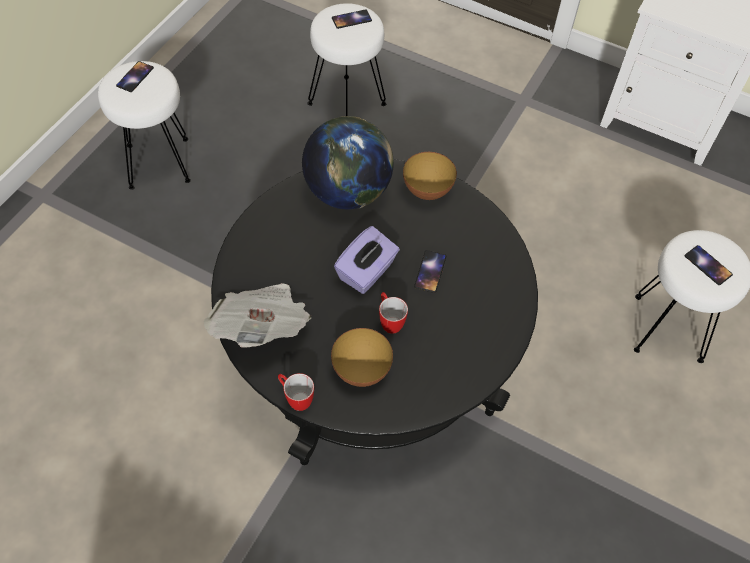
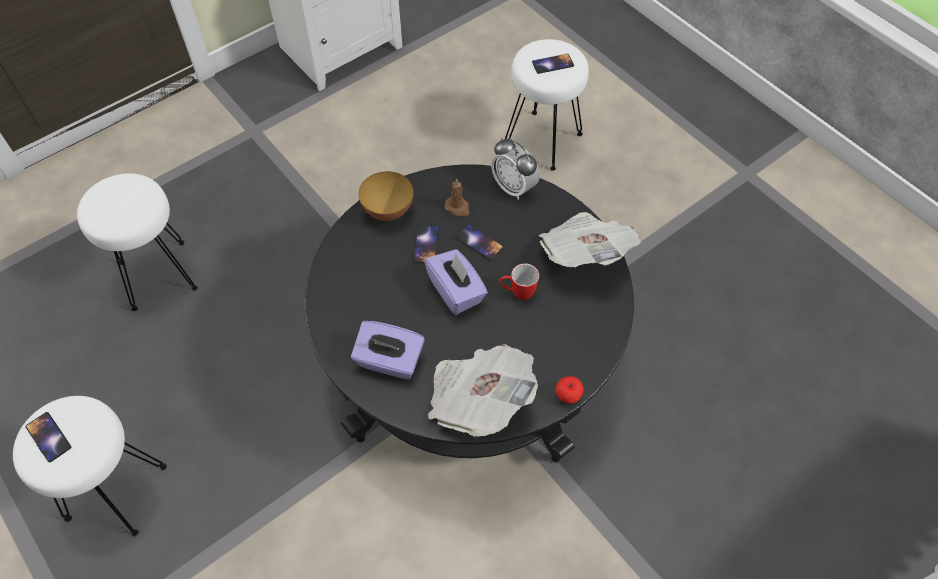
camera: 65 degrees left, 0 degrees up
(273, 248) = (389, 361): none -> purple tissue box
(295, 398) = (568, 395): mug -> apple
(348, 192) = (355, 274): globe -> none
(351, 19) = (115, 196): phone -> phone (426, 244)
(361, 370) = (560, 332): bowl -> none
(461, 241) = (458, 208): none -> brown candle
(464, 364) = (584, 254): none -> newspaper
(511, 278) = (514, 187): none -> alarm clock

